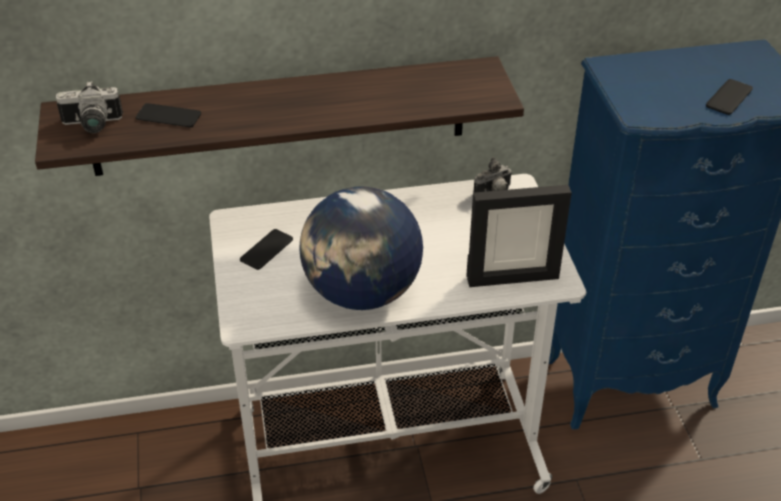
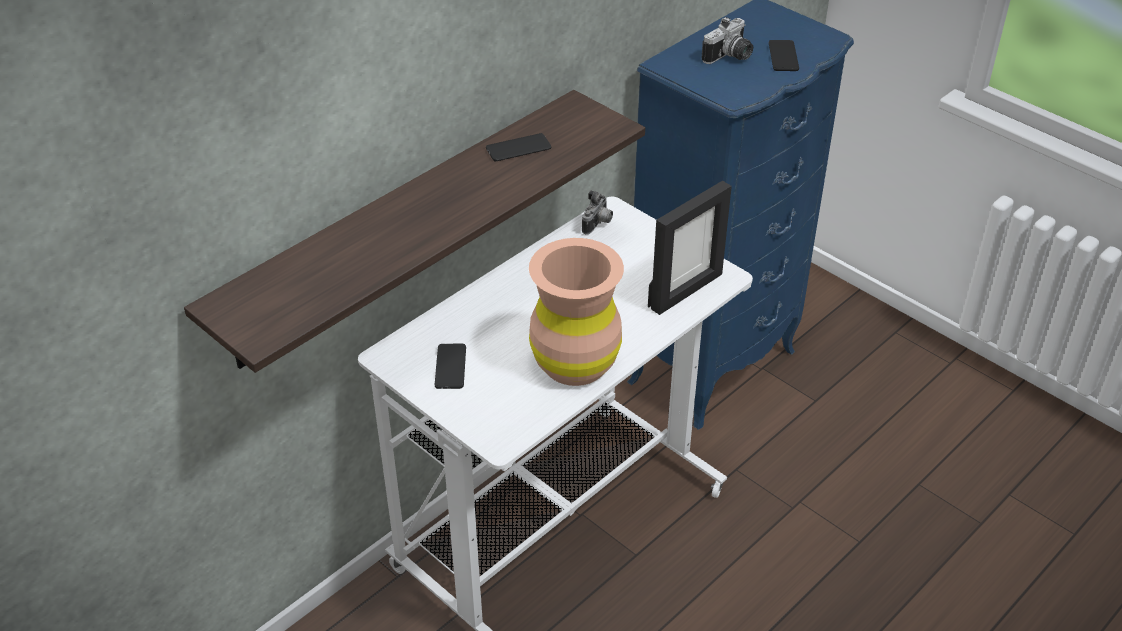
camera: 35 degrees left, 0 degrees up
(92, 125) = (270, 305): camera -> camera (730, 57)
(168, 116) = (337, 264): phone -> phone (518, 148)
(361, 292) = (575, 363): globe -> brown vase

